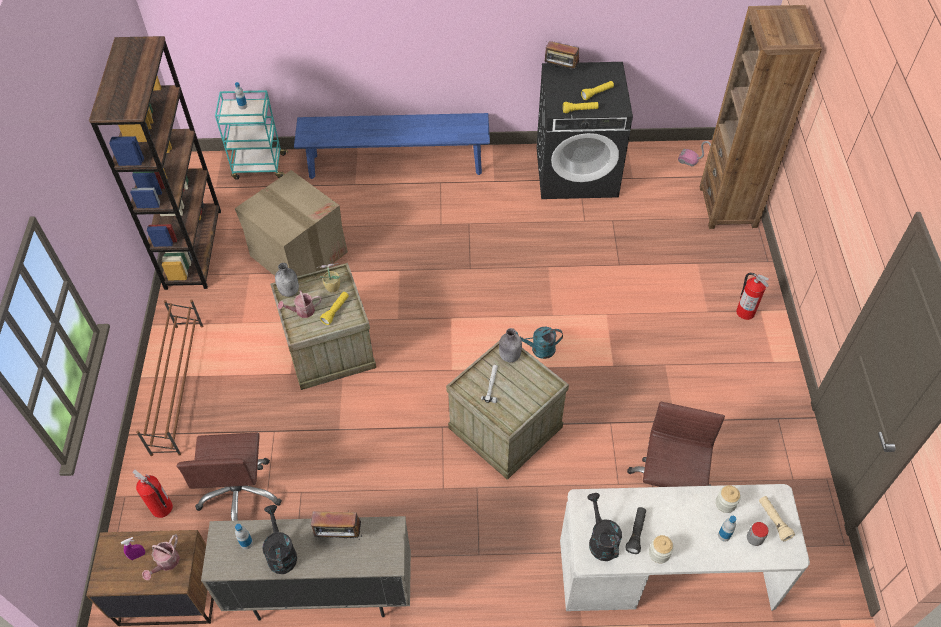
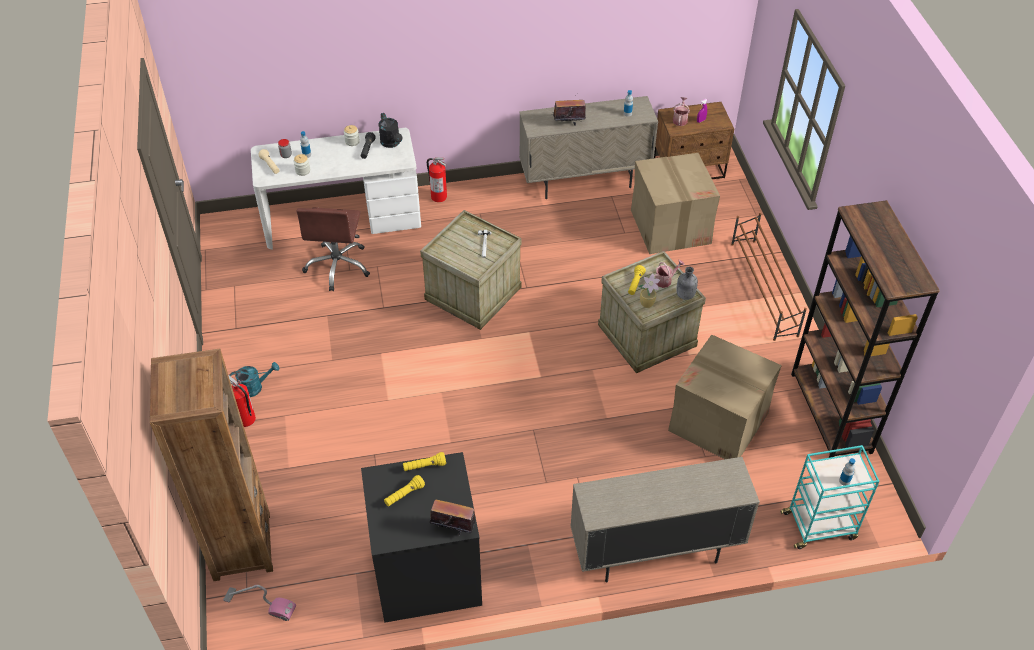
camera: 170 degrees right, 5 degrees down
(162, 508) = (723, 211): fire extinguisher -> fire extinguisher (438, 196)
(240, 494) = (670, 226): brown office chair -> cardboard box
(281, 553) = (603, 112): black watering can -> none
(396, 164) = (655, 552): blue bench -> beige cabinet
(509, 356) = (473, 267): grey bottle -> none
(538, 350) = (451, 358): turquoise watering can -> turquoise watering can (255, 387)

